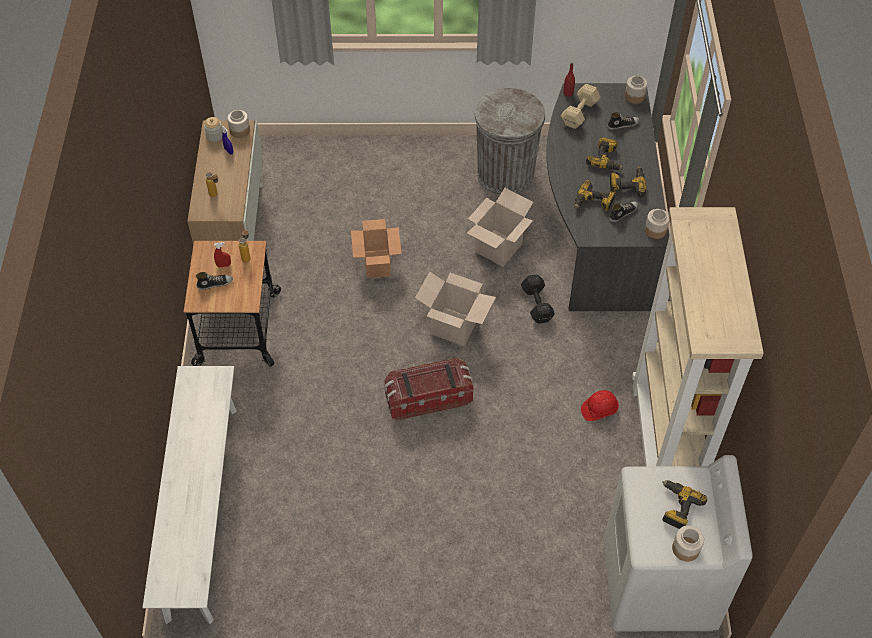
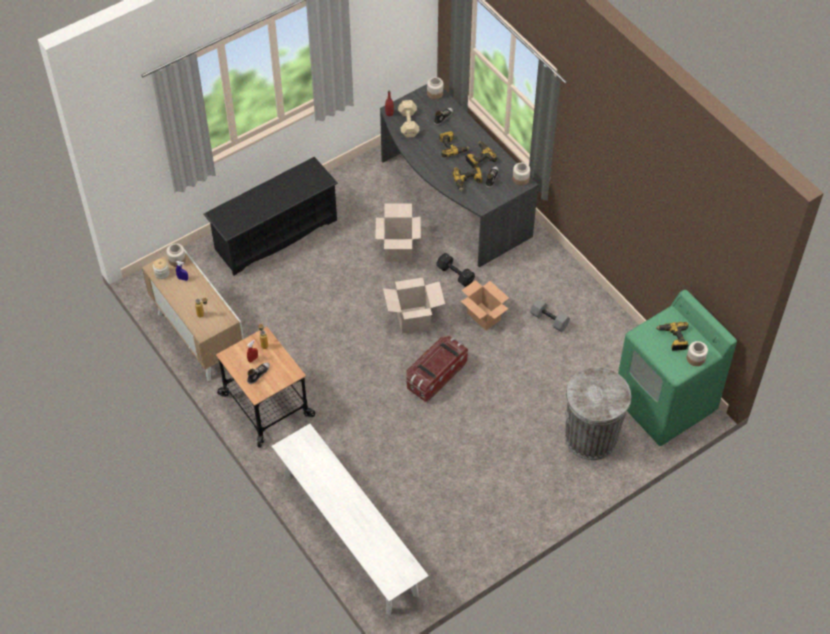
camera: 35 degrees left, 0 degrees up
(377, 263) = (324, 306): cardboard box -> cardboard box (483, 316)
(390, 169) = (275, 235): none -> black shoe rack
(505, 174) = (360, 195): grey trash can -> grey trash can (590, 437)
(599, 409) = (548, 320): red hard hat -> grey dumbbell
(658, 585) = (665, 404): white washing machine -> green washing machine
(664, 447) = (605, 320): beige bookcase -> none

